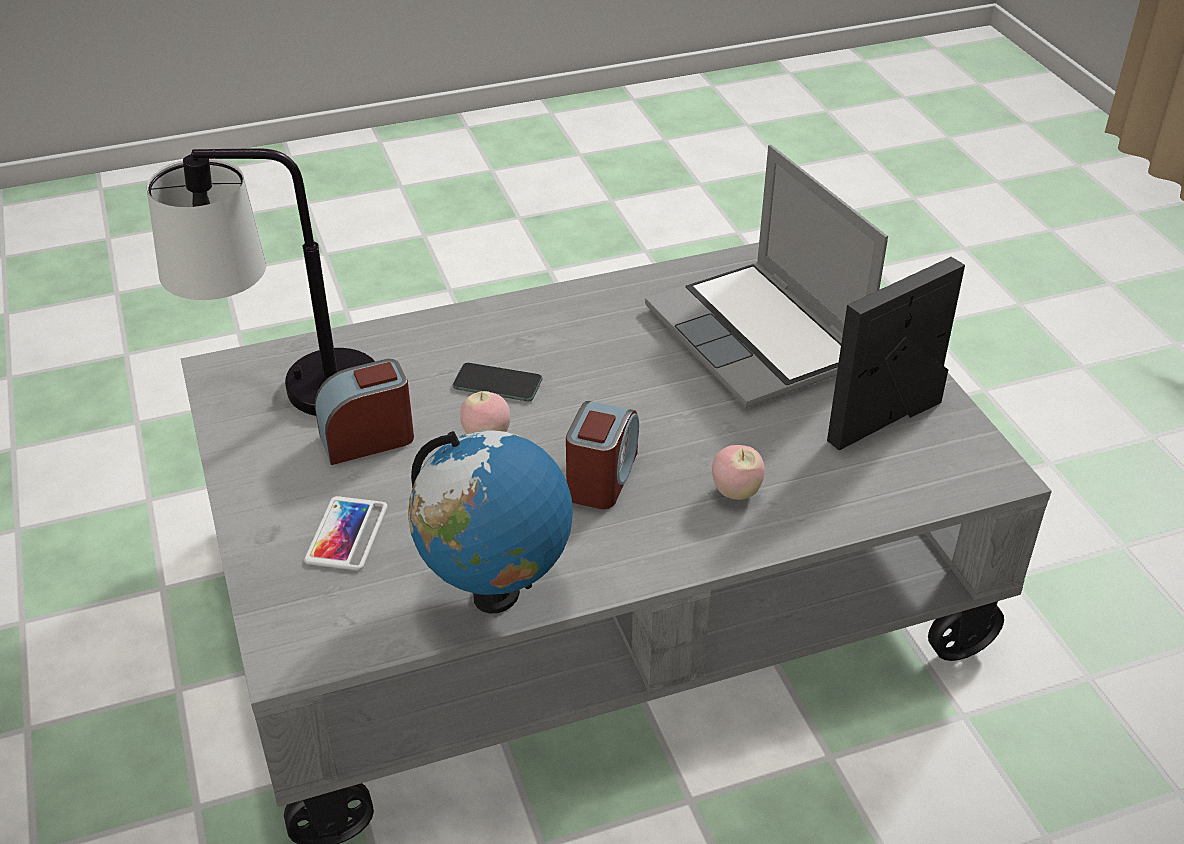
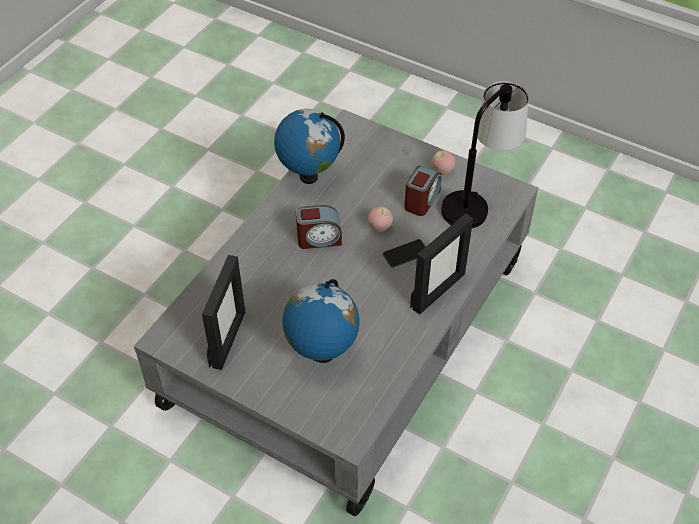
camera: 140 degrees right, 10 degrees up
(347, 534) = (381, 165): phone -> none
(515, 321) = (437, 290): none -> picture frame
(602, 477) = (319, 239): alarm clock -> alarm clock turned 75 degrees counterclockwise
(736, 492) = (262, 264): apple -> apple (442, 171)
(758, 338) = (321, 353): laptop -> globe

